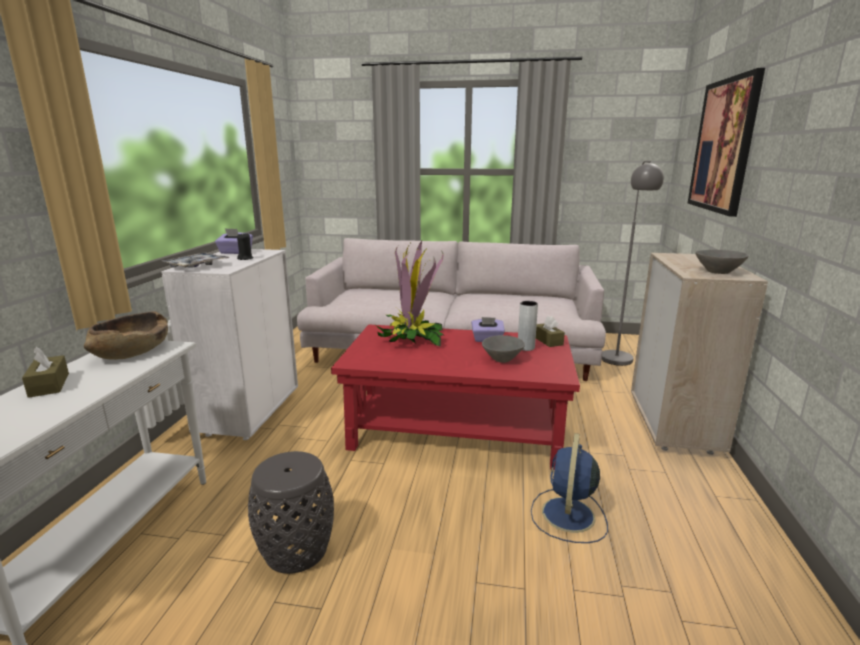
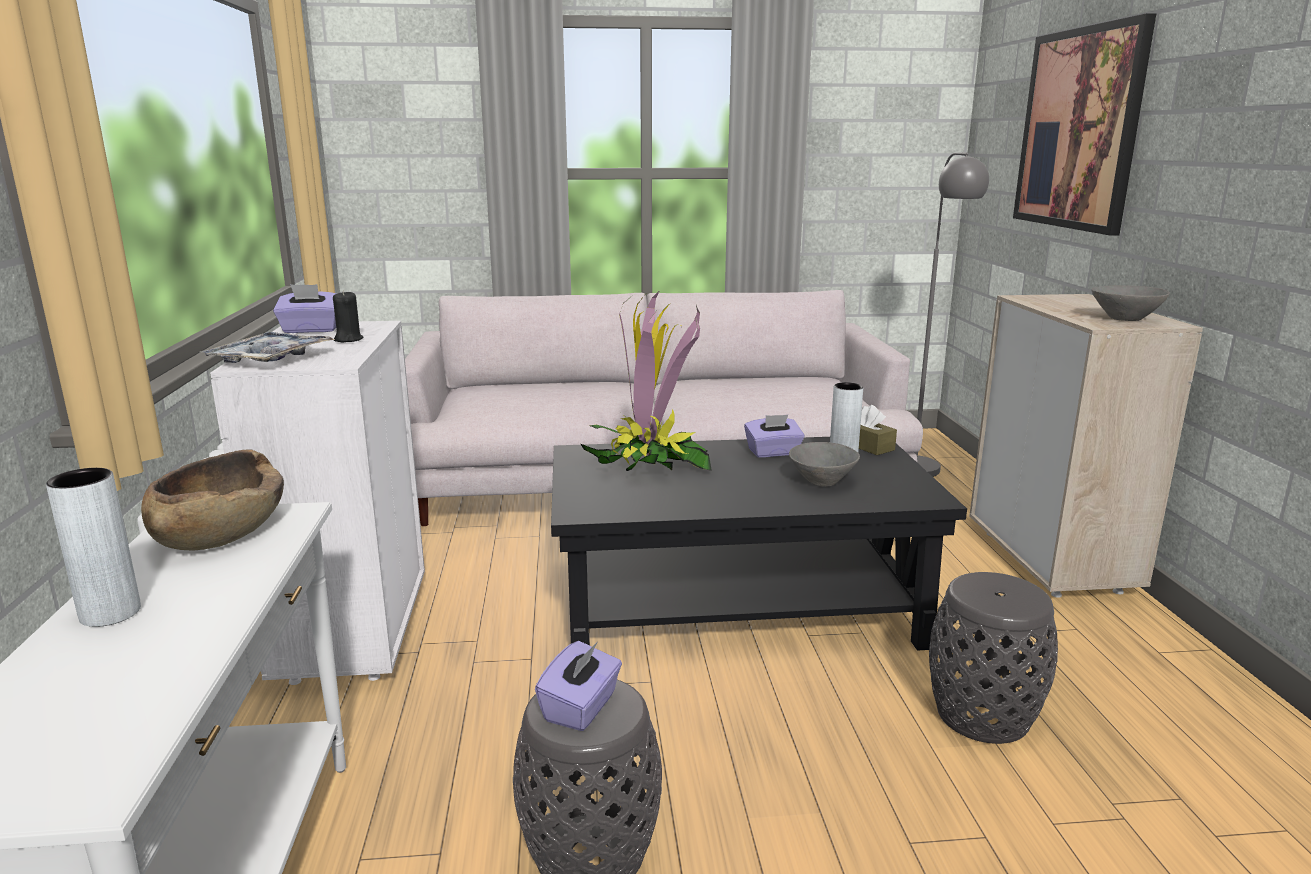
camera: 15 degrees left, 0 degrees up
(49, 385) = (110, 613): brown tissue box -> grey vase
(285, 468) = (581, 708): none -> purple tissue box
(457, 427) = (738, 605): red coffee table -> black coffee table
(568, 516) = (982, 716): blue fan -> grey stool

